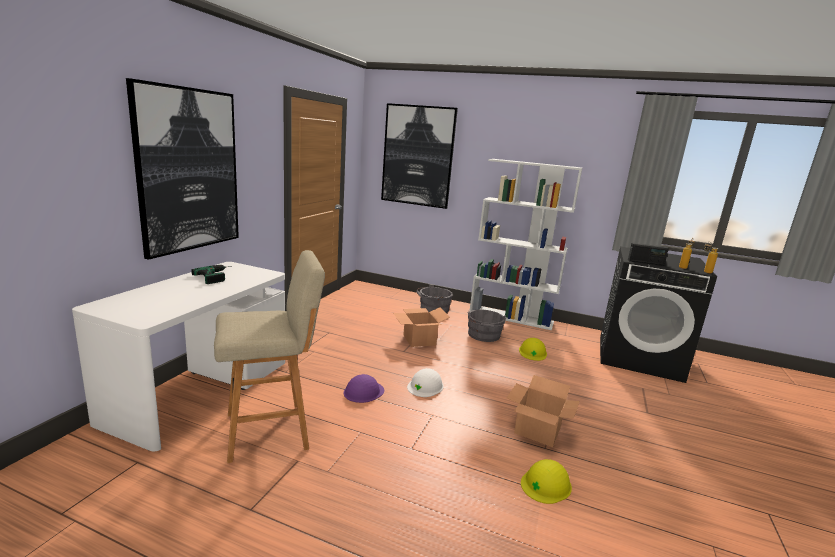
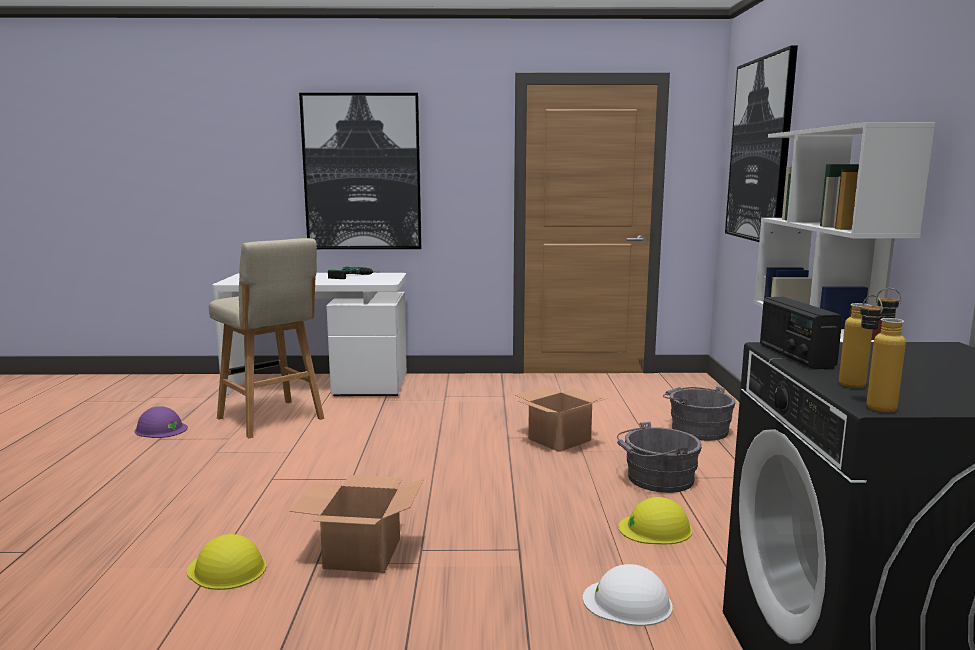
camera: 70 degrees right, 5 degrees down
(363, 392) = (375, 437): purple hard hat -> purple hard hat (161, 429)
(425, 386) = (421, 464): white hard hat -> white hard hat (628, 602)

